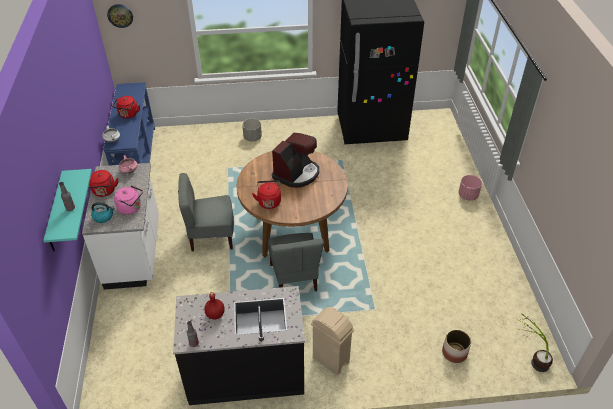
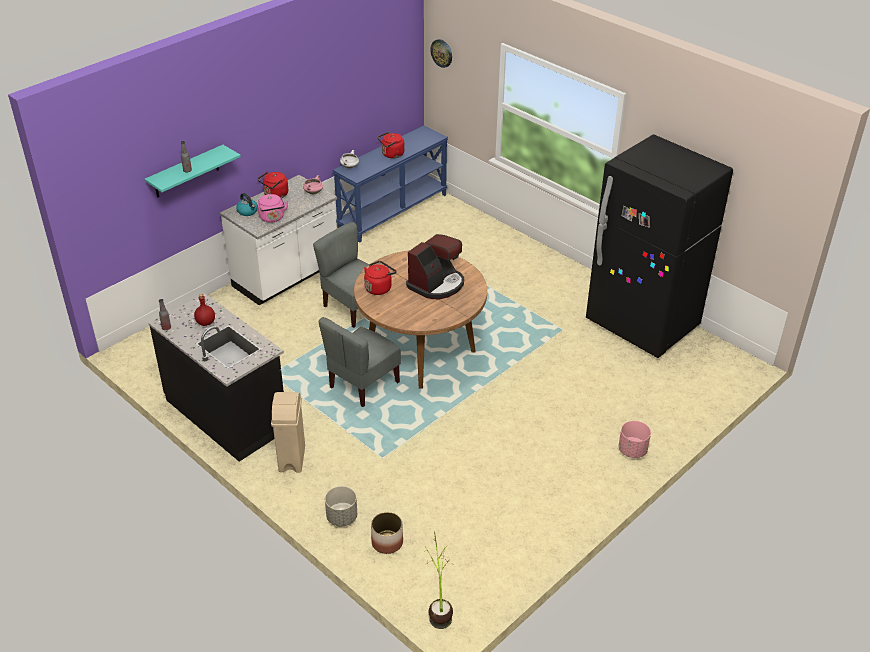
camera: 50 degrees right, 5 degrees down
(252, 138) = (513, 256): grey planter -> grey planter (341, 517)
(296, 174) = (436, 284): coffee machine -> coffee machine turned 45 degrees counterclockwise

